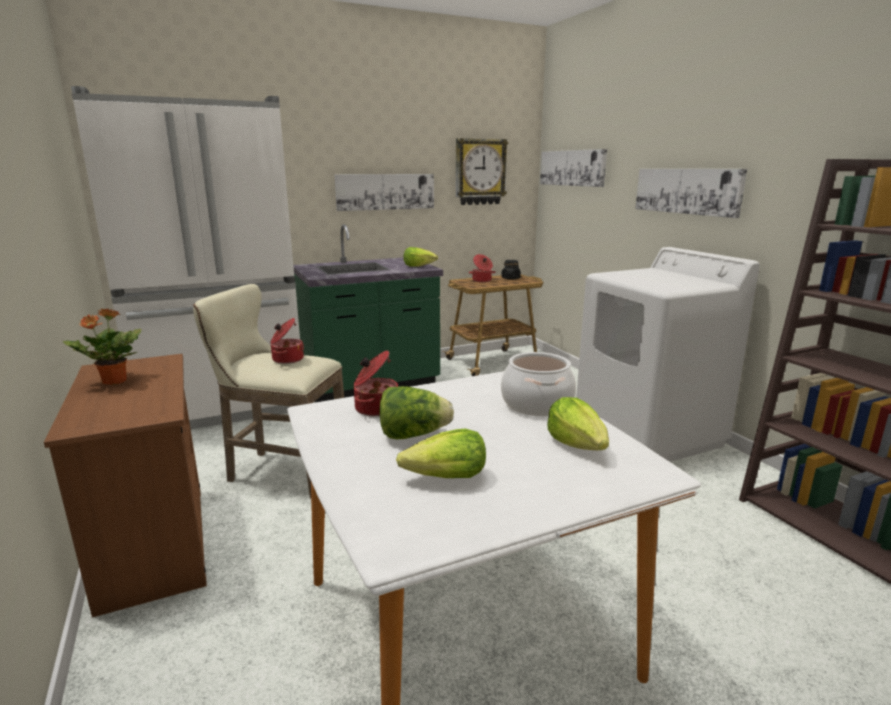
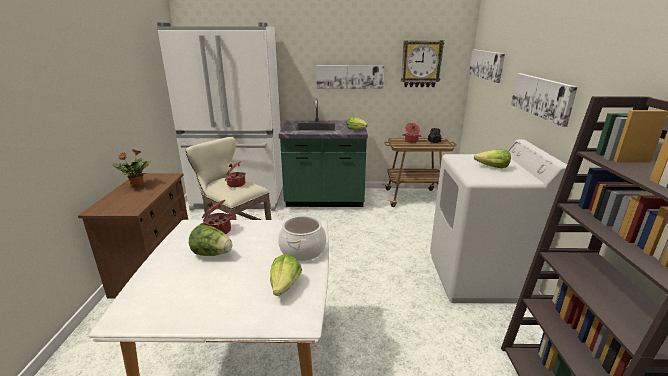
camera: 25 degrees right, 5 degrees up
(446, 478) = (192, 286): lettuce -> lettuce (492, 167)

